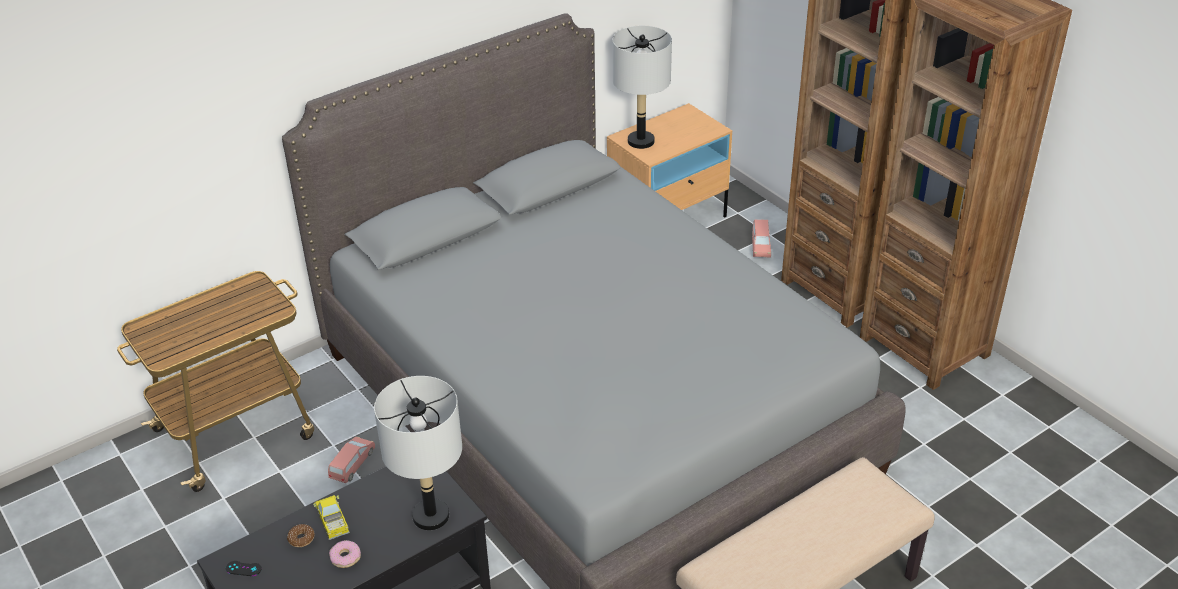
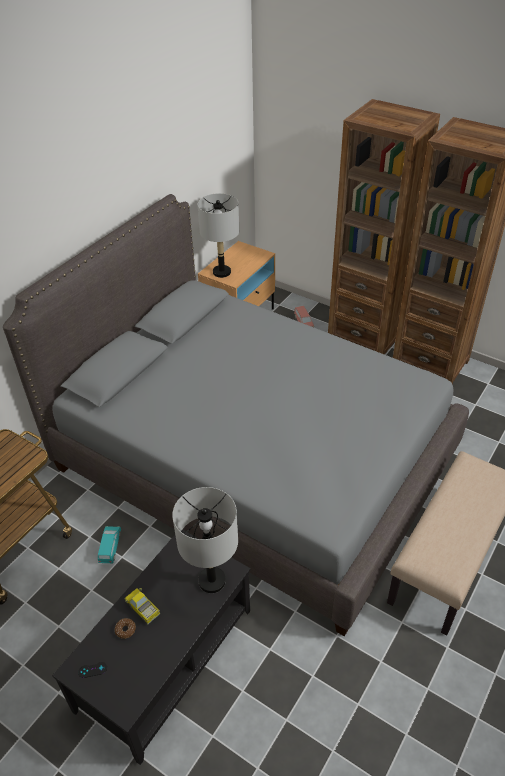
camera: 20 degrees left, 5 degrees up
(345, 557) = (166, 634): donut -> none
(352, 464) = (110, 547): pink toy car -> turquoise toy car

